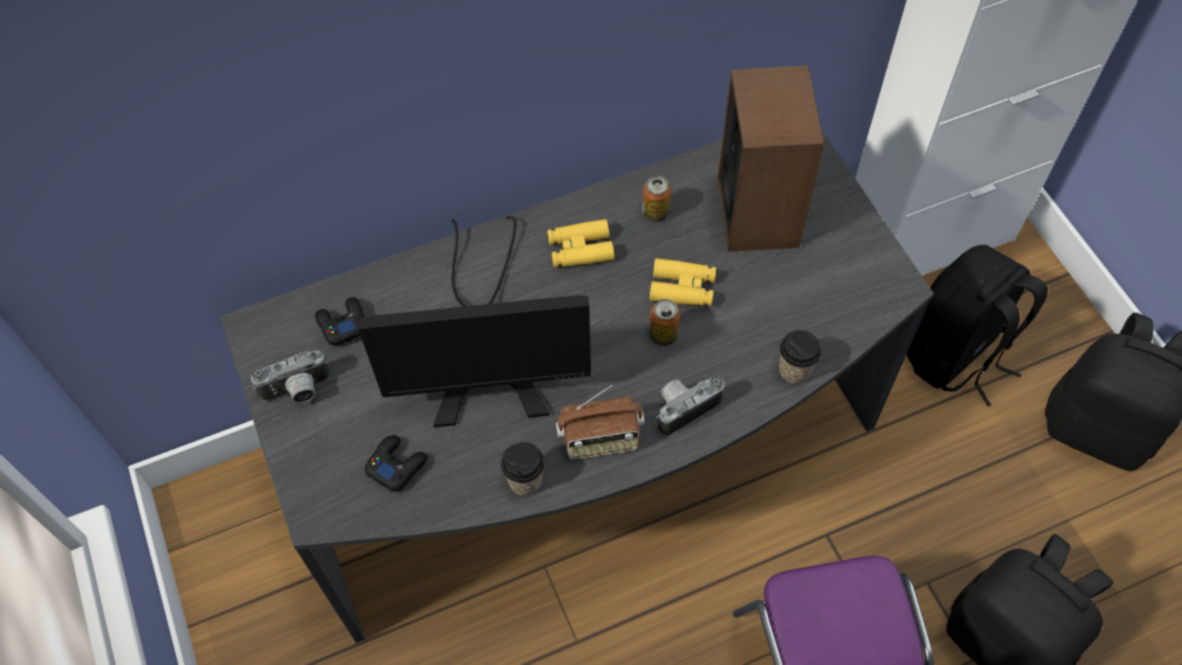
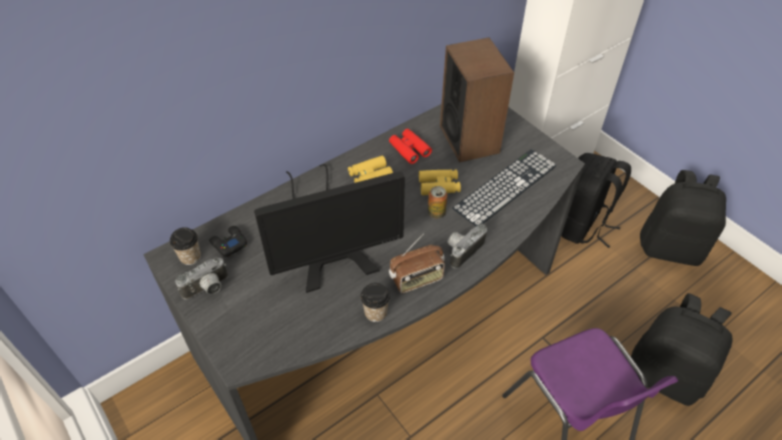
camera: 15 degrees left, 10 degrees down
(396, 465) = (287, 320): black game controller -> none
(655, 213) = (409, 149): can -> red binoculars
(788, 310) = (505, 186): none -> keyboard
(794, 370) = (521, 217): cup -> cup (190, 257)

